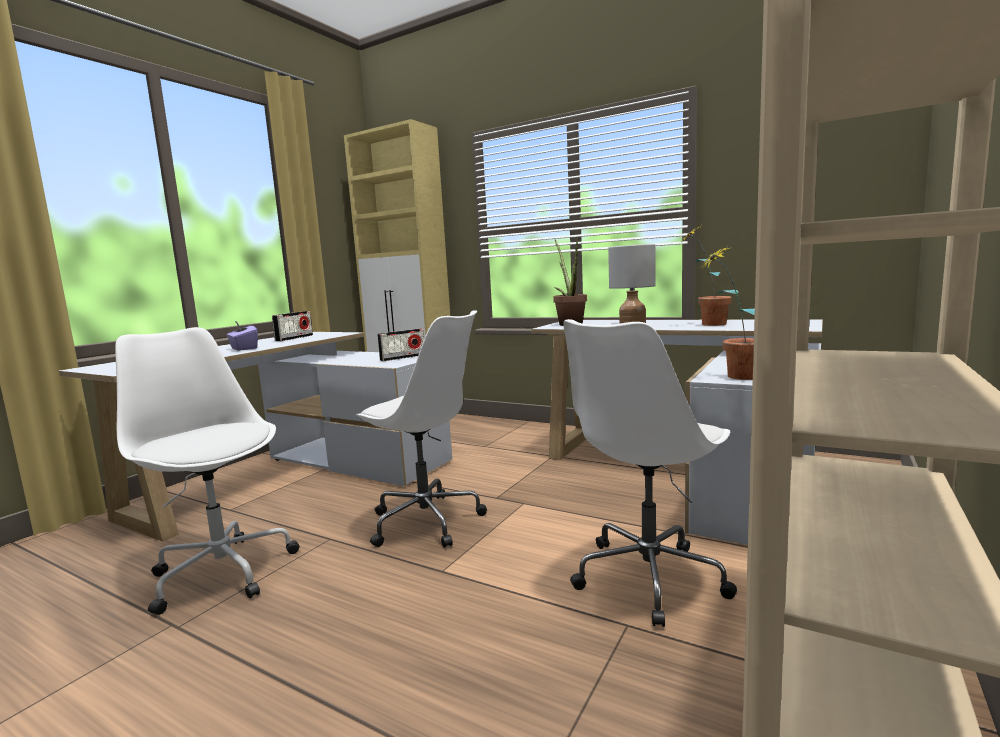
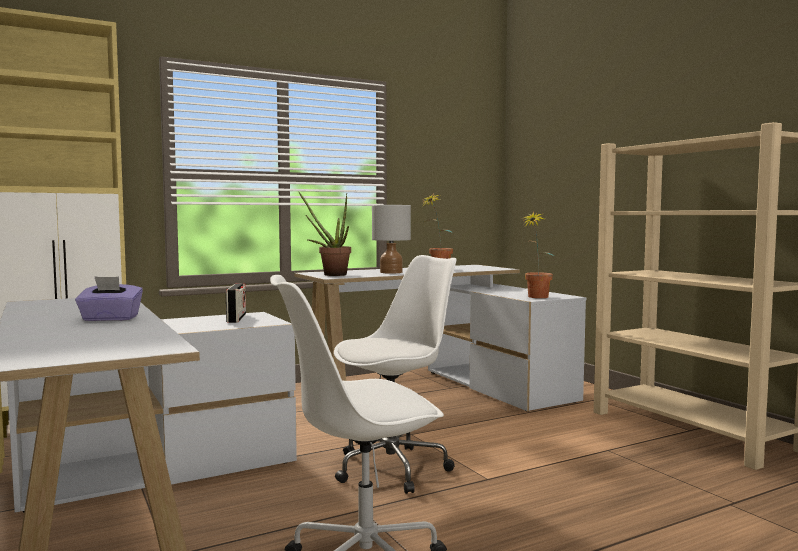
camera: 60 degrees left, 5 degrees down
(294, 338) = (73, 306): radio -> none
(646, 580) = (566, 434): white office chair -> none

